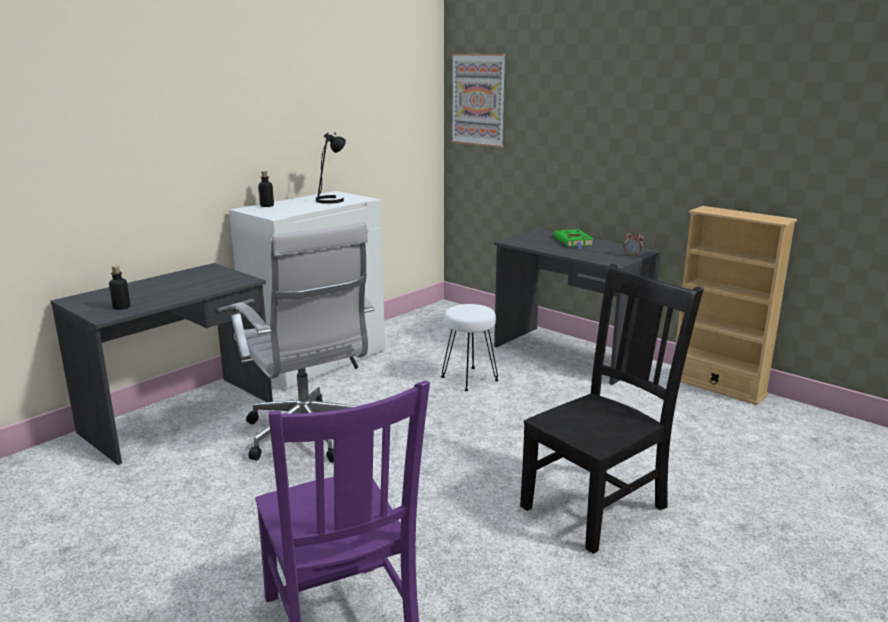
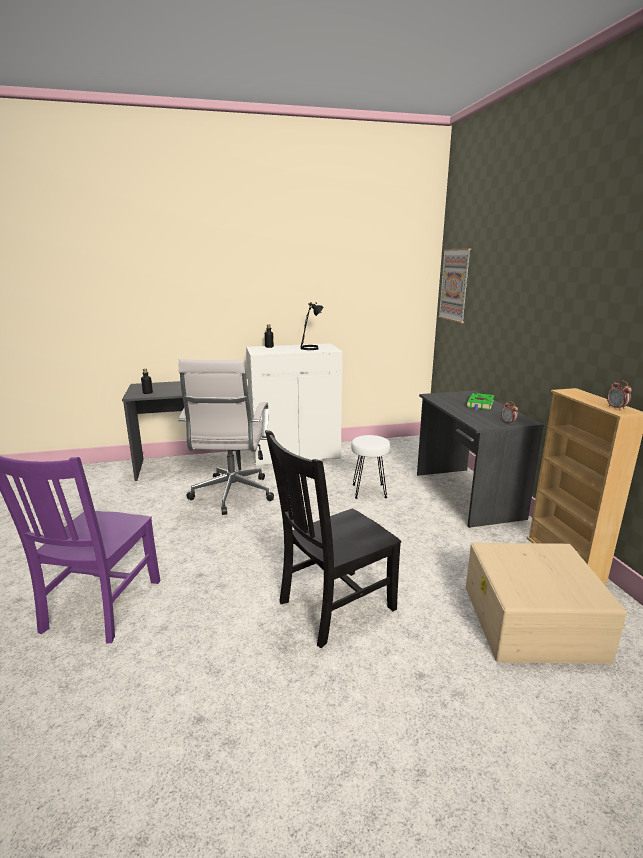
camera: 35 degrees right, 0 degrees up
(597, 505) = (333, 606): black chair -> black chair turned 150 degrees clockwise
(759, 447) = (532, 622): none -> beige storage box
(770, 218) = (616, 408): none -> alarm clock

